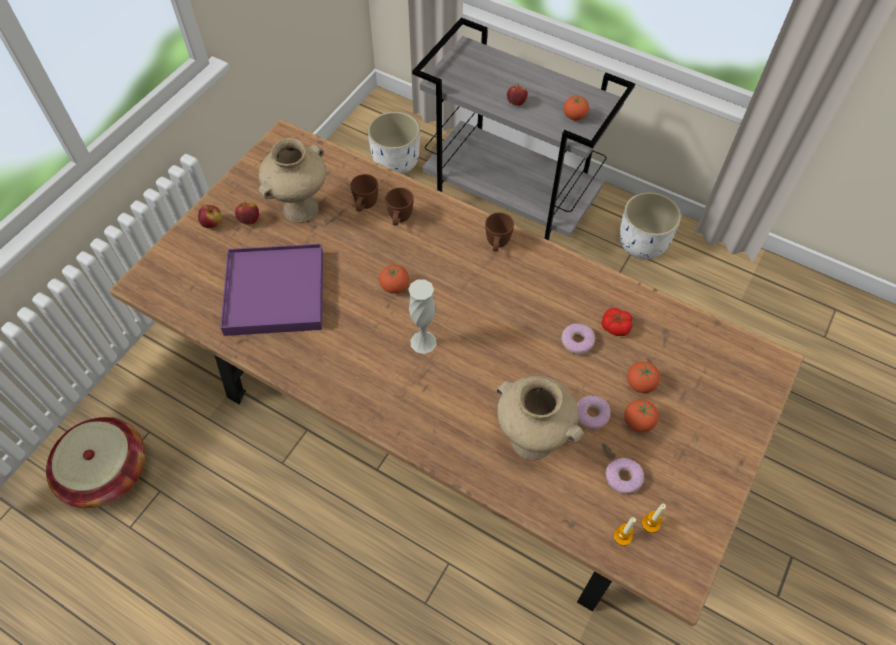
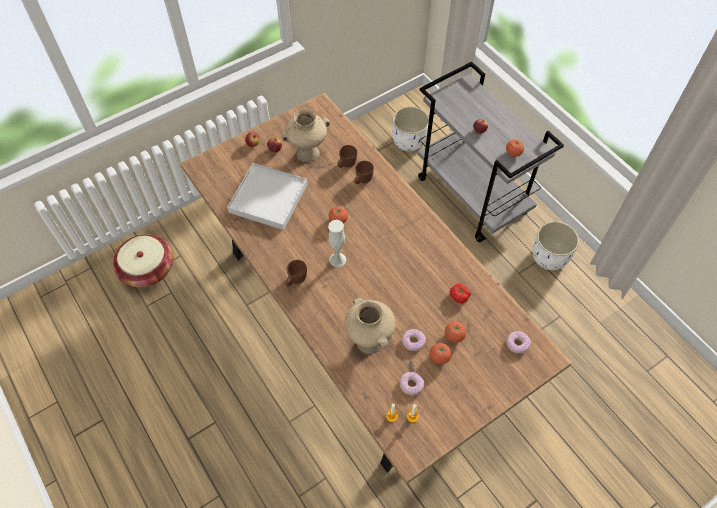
camera: 25 degrees right, 0 degrees up
(274, 292) = (268, 198): purple tray -> white tray
(497, 245) = (413, 218): brown mug -> brown mug (295, 281)
(577, 341) = (429, 295): donut -> donut (517, 344)

